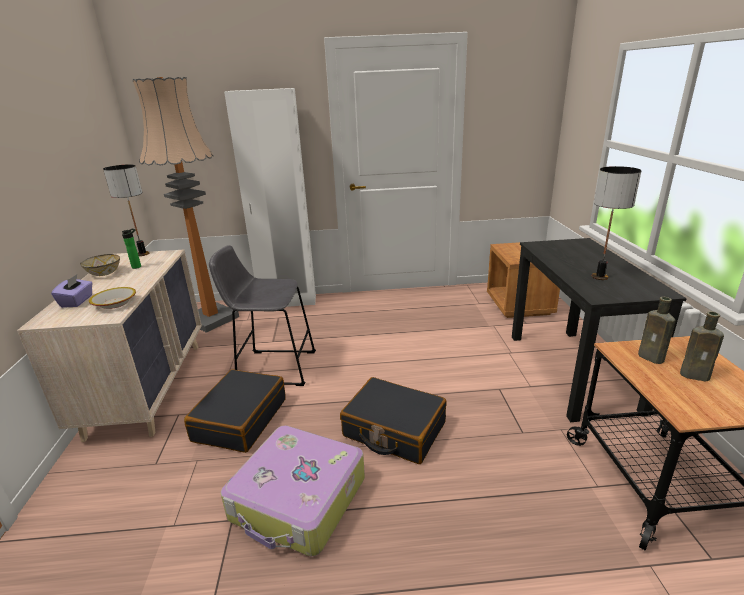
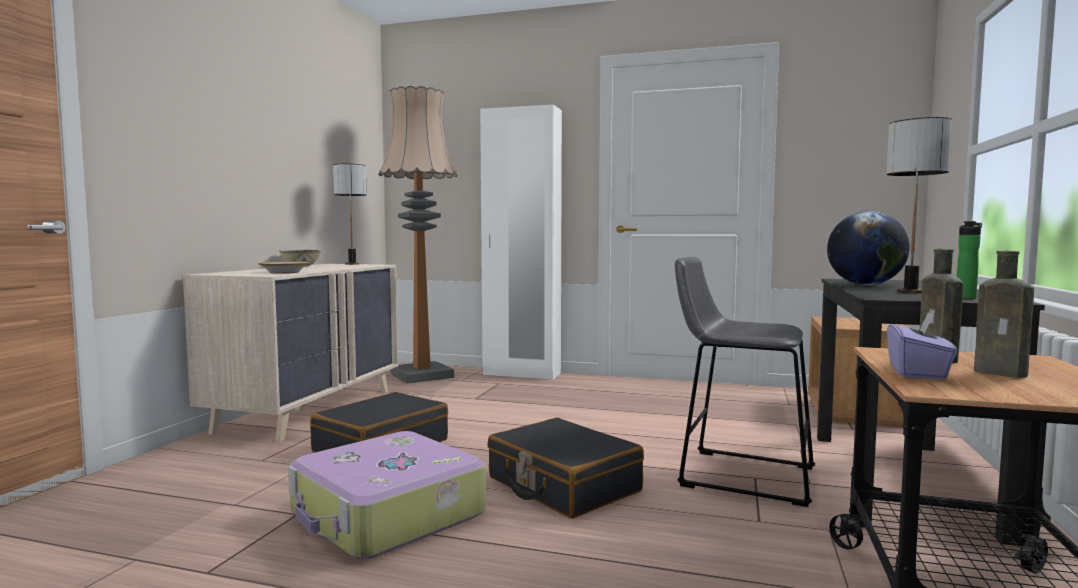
camera: 20 degrees right, 20 degrees down
(77, 301) = (254, 271): purple tissue box -> purple tissue box (918, 373)
(138, 266) = (336, 266): bottle -> bottle (966, 297)
(273, 367) = (456, 416): grey stool -> grey stool (739, 475)
(560, 260) = (865, 285): none -> globe

